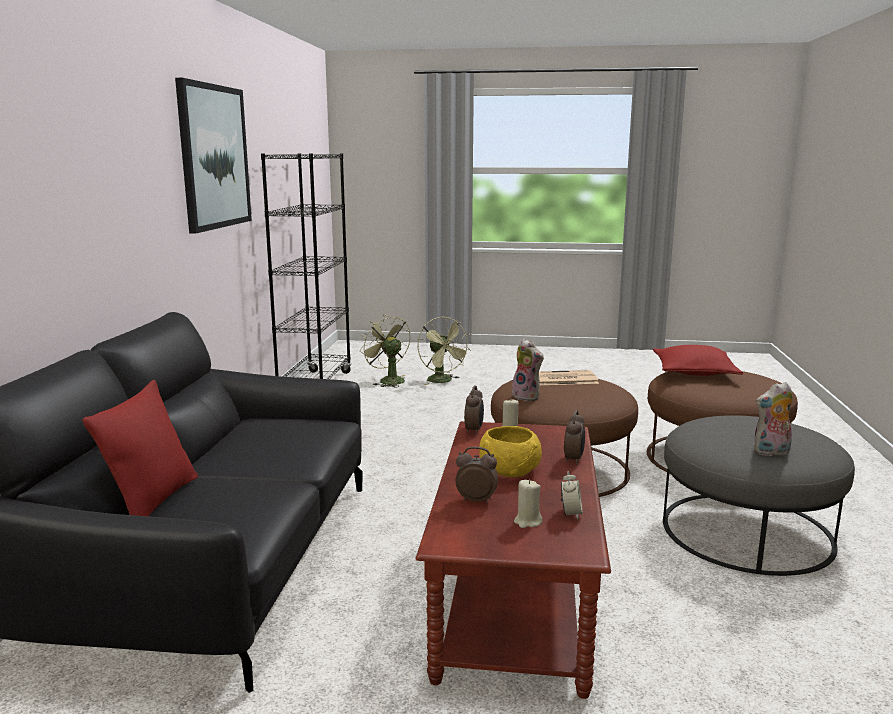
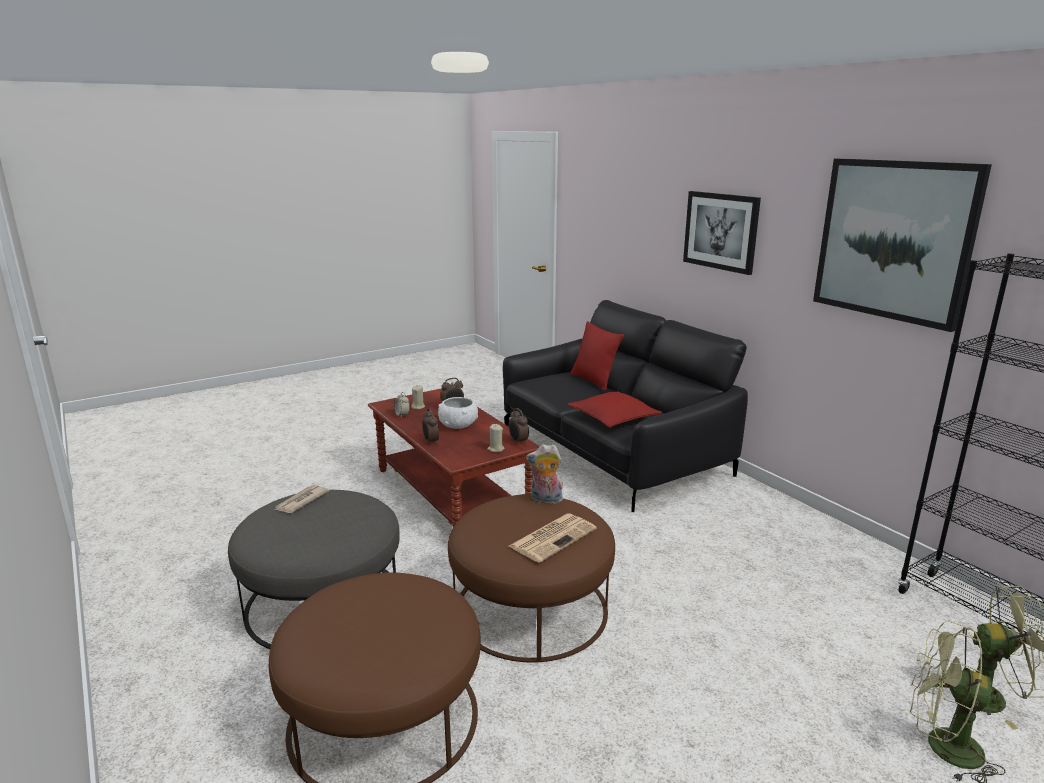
camera: 140 degrees right, 5 degrees up
(99, 179) = (721, 231): none -> picture
(510, 470) = (458, 425): yellow bowl -> white bowl
(694, 372) = (421, 629): red pillow -> red pillow (613, 418)
(771, 453) = (301, 501): plush toy -> newspaper

